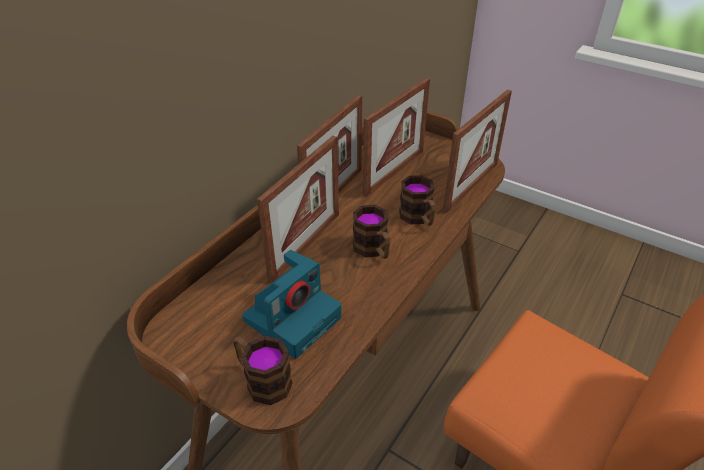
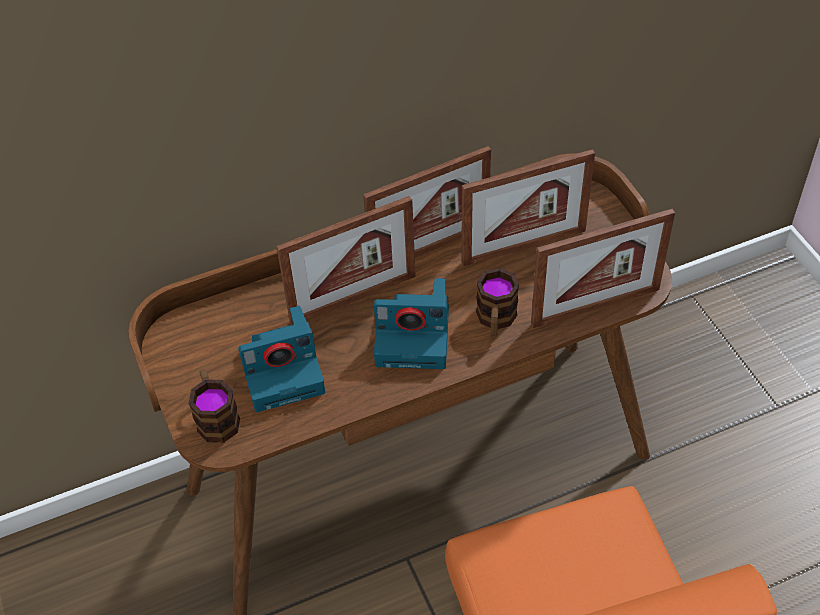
camera: 35 degrees right, 10 degrees up
(373, 250) = (415, 336): mug -> camera

